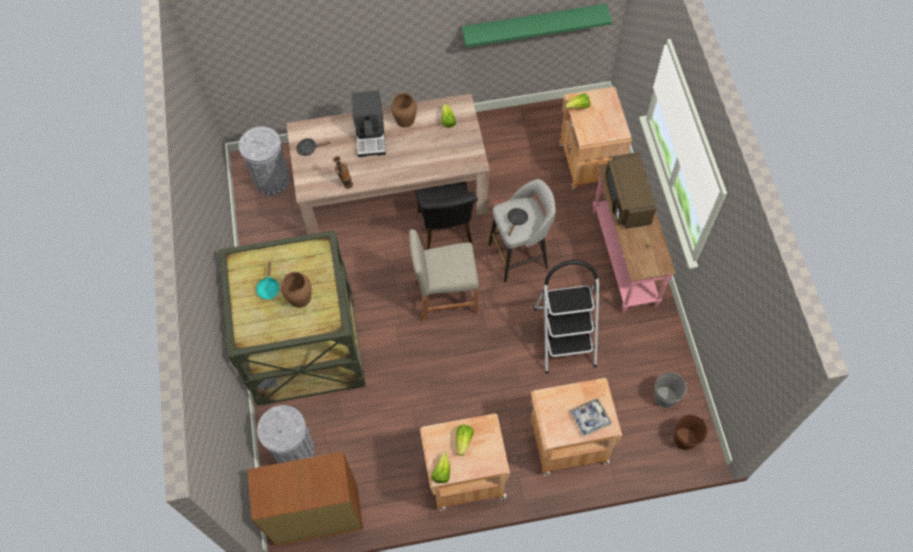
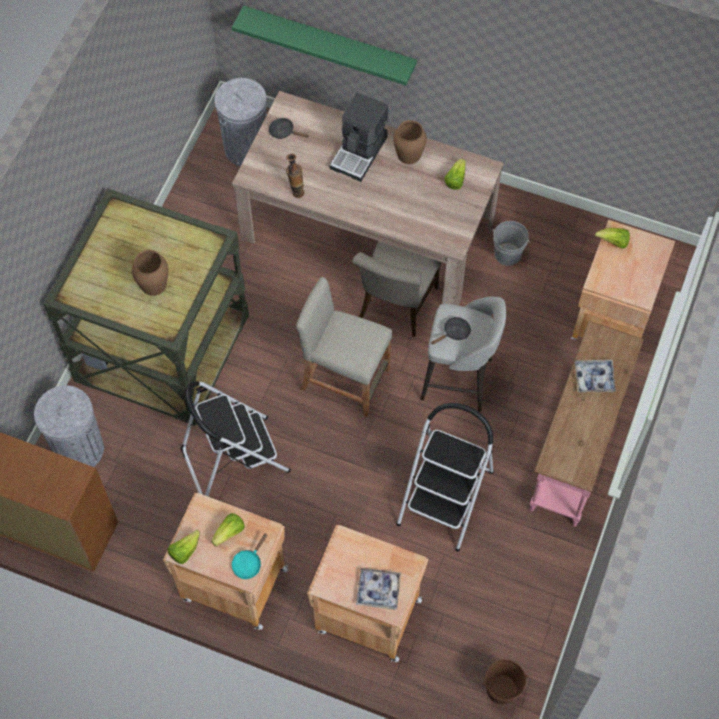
camera: 30 degrees right, 0 degrees up
(268, 287) = (129, 256): turquoise frying pan -> turquoise frying pan (248, 563)
(407, 395) = (232, 460): none -> step ladder
(446, 230) = (396, 306): black chair -> beige chair
(533, 23) = (613, 117): green shelf -> green shelf (329, 42)
(626, 200) = (594, 378): brown microwave -> tray
(665, 397) = (512, 631): grey bucket -> grey bucket (507, 254)

